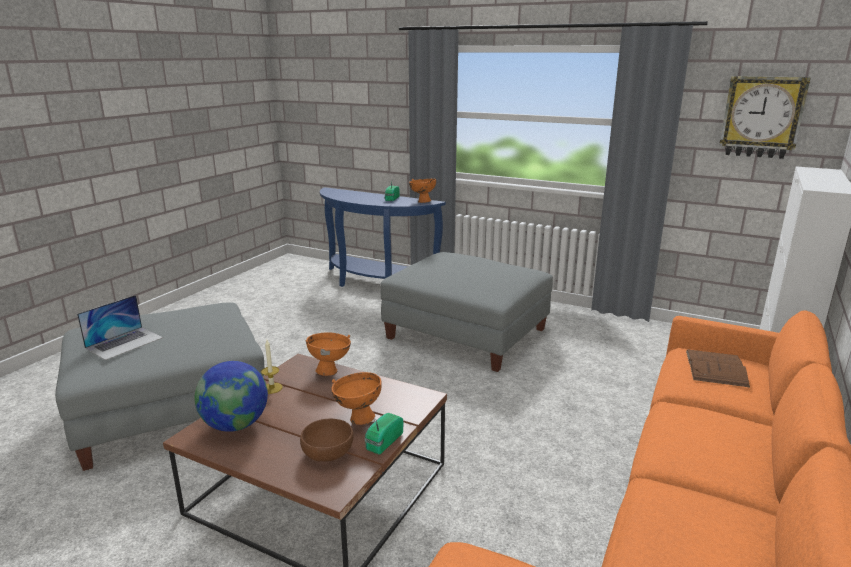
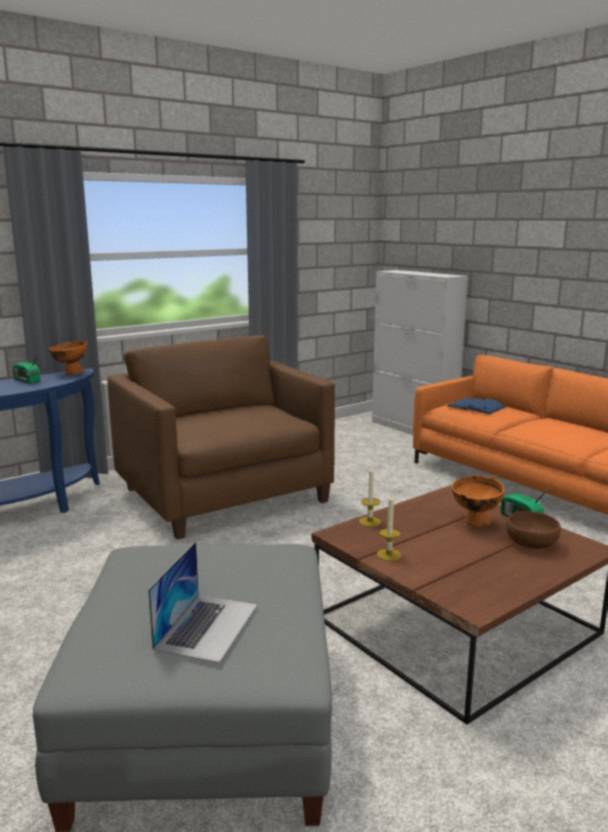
camera: 65 degrees left, 5 degrees down
(124, 342) = (207, 626): laptop -> laptop turned 45 degrees clockwise
(235, 425) = (461, 581): globe -> none
(331, 370) = (370, 521): orange bowl -> candle
(466, 333) = (224, 496): grey ottoman -> brown armchair
(716, 368) = (476, 406): brown book -> blue book
(761, 117) = (335, 238): wall clock -> none

